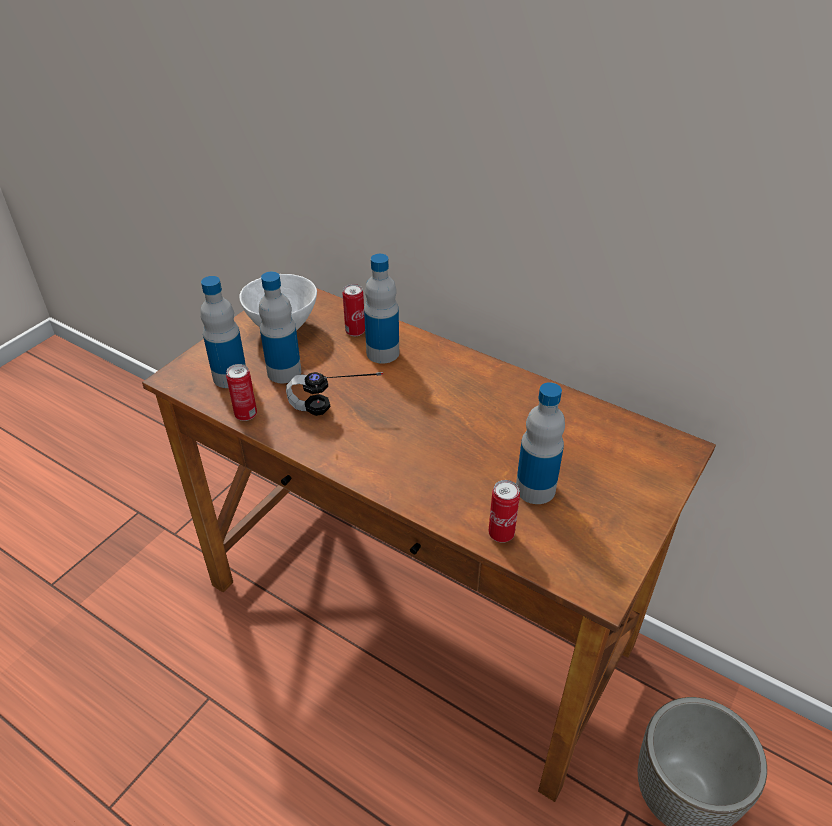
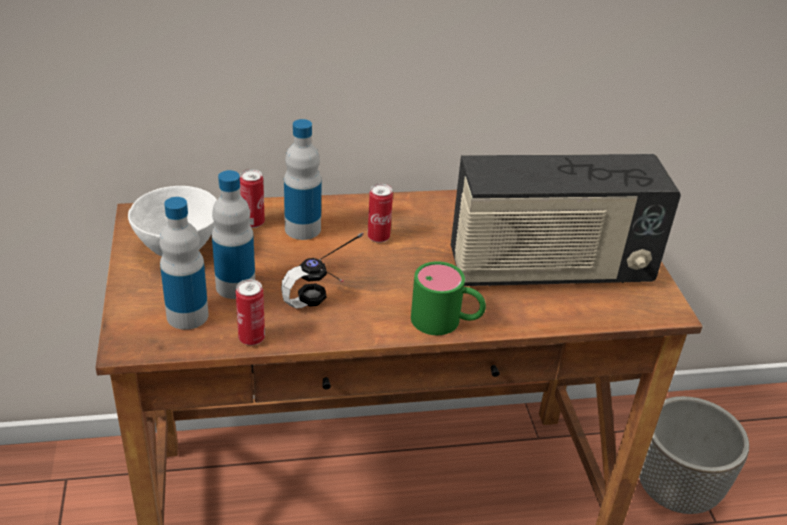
camera: 45 degrees left, 5 degrees down
(390, 481) = (446, 321): none -> green mug
(501, 534) = (568, 312): can -> can (378, 237)
(535, 489) = (549, 270): bottle -> radio

